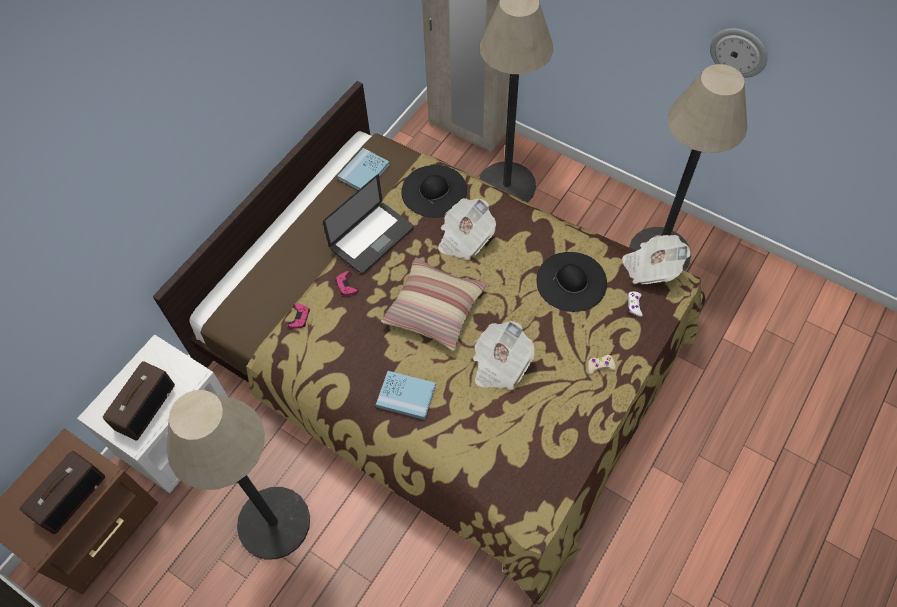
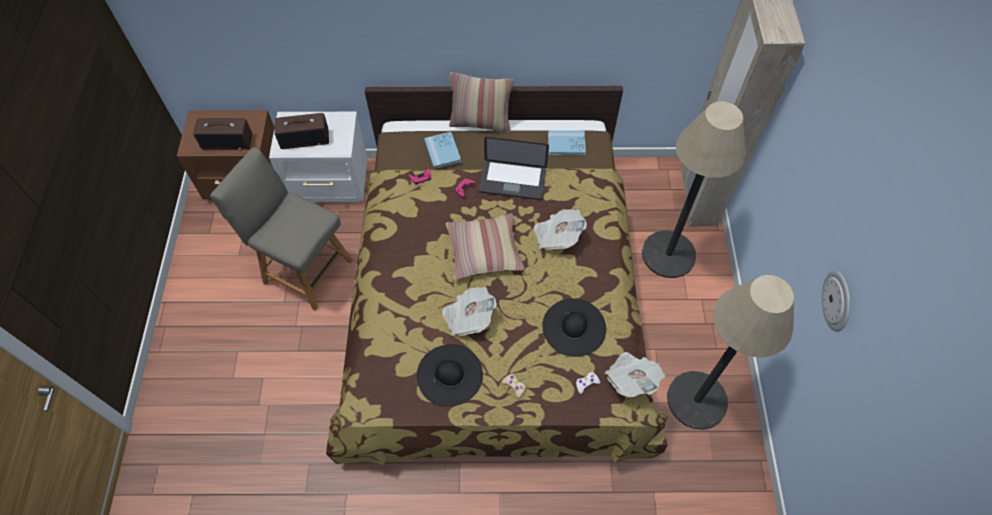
camera: 55 degrees right, 0 degrees up
(274, 228) = (481, 123): none -> pillow
(274, 522) = (305, 270): floor lamp -> grey chair
(406, 396) = (404, 273): blue book -> blue book (442, 151)
(434, 191) = (583, 194): black hat -> black hat (449, 375)

